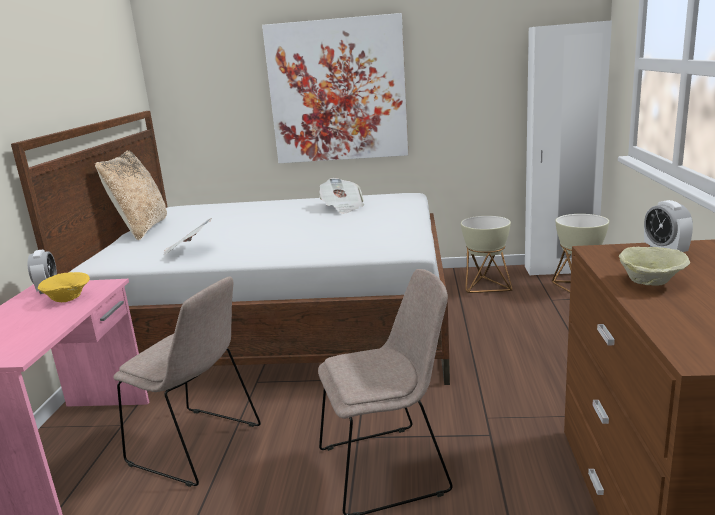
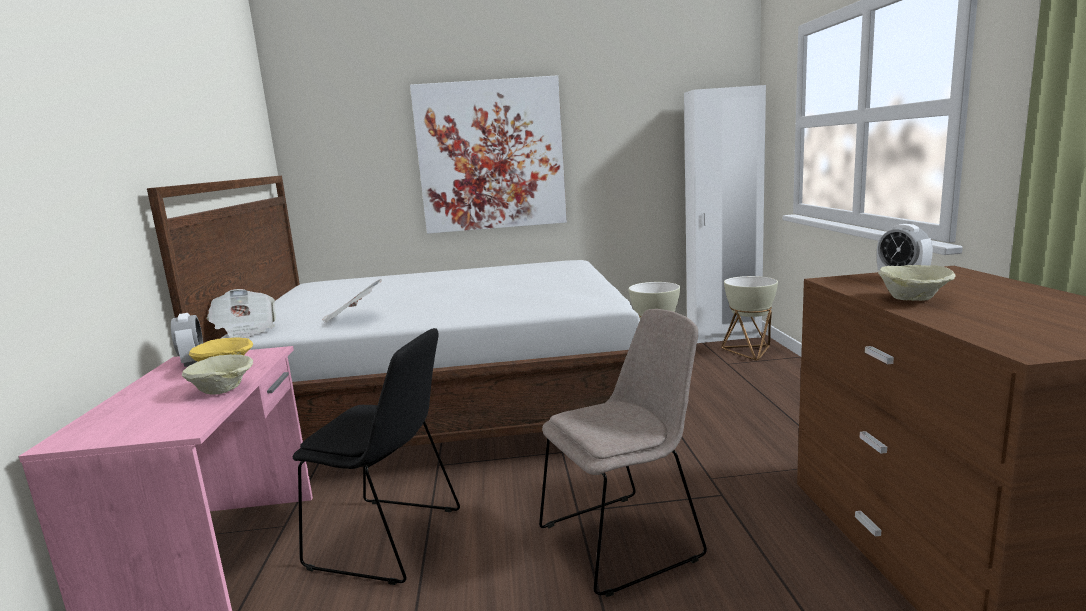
camera: 10 degrees left, 5 degrees down
(58, 320) = (224, 389): none -> beige bowl
(142, 230) = (283, 303): beige pillow -> none
(198, 446) = (390, 539): beige chair -> black chair
(342, 207) = (509, 274): newspaper -> newspaper (246, 331)

